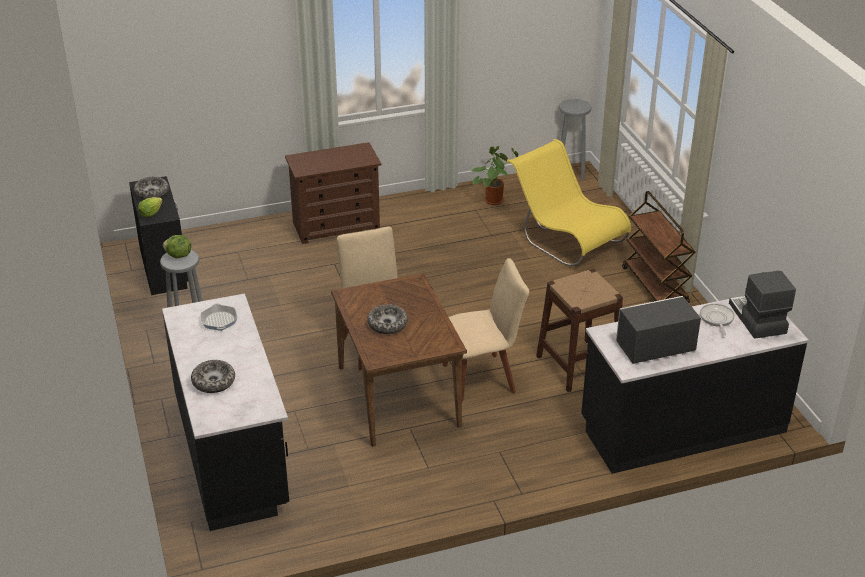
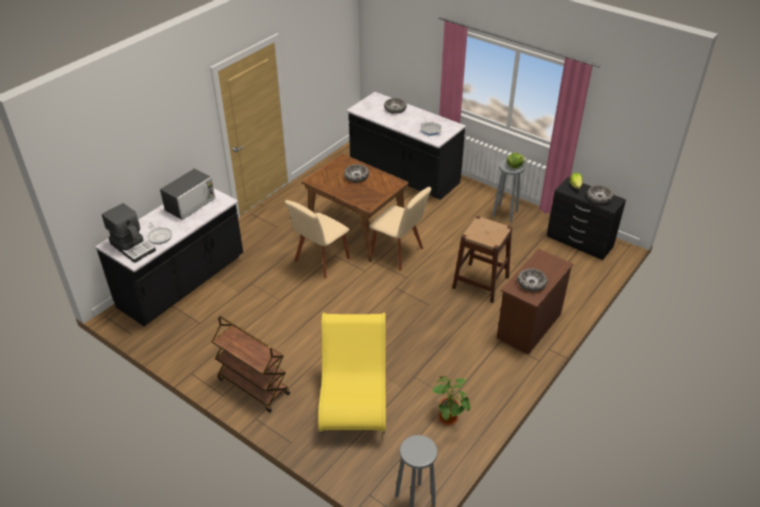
camera: 145 degrees right, 5 degrees up
(347, 156) = (531, 283): none -> bowl
(565, 239) = (354, 402): yellow chair -> yellow chair turned 105 degrees counterclockwise
(578, 365) = (269, 294): brown stool -> brown stool (480, 282)

